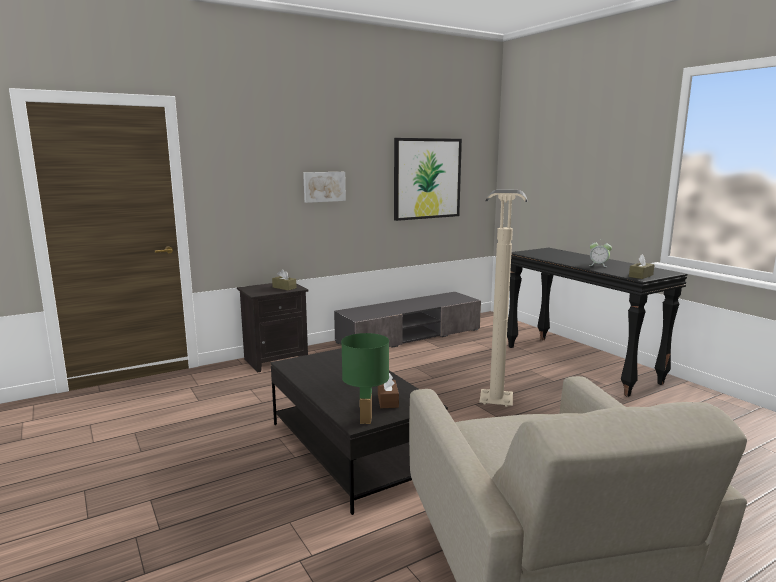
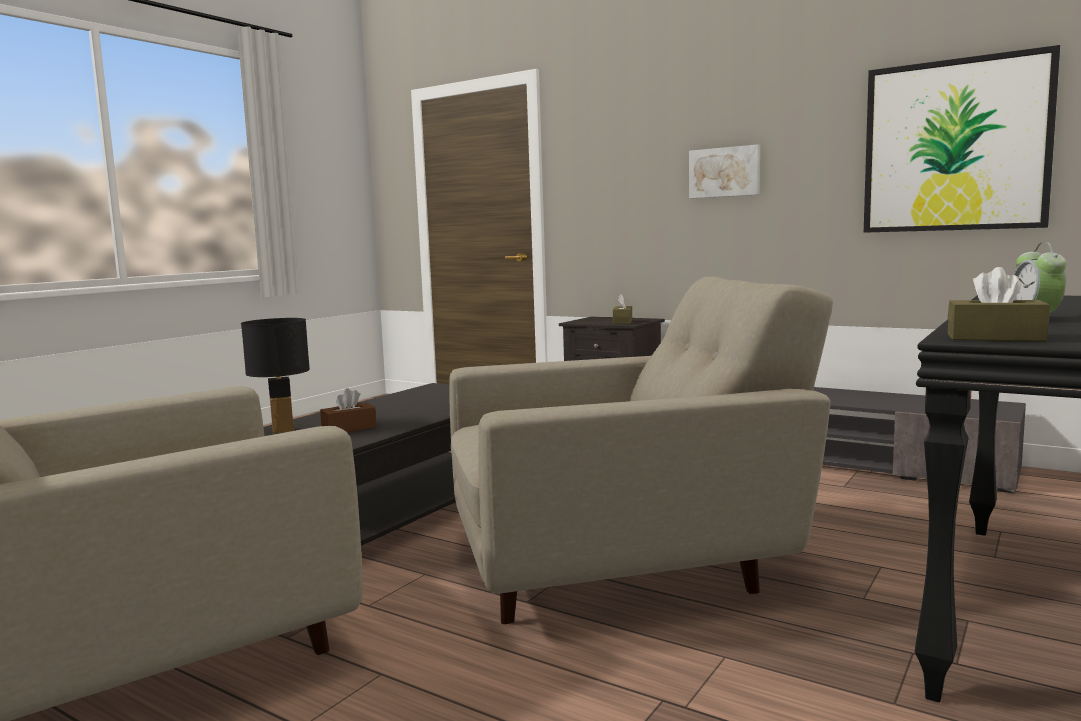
camera: 65 degrees right, 5 degrees down
(365, 420) = (283, 430): green table lamp -> black table lamp
(496, 411) = (627, 568): beige floor lamp -> beige armchair

